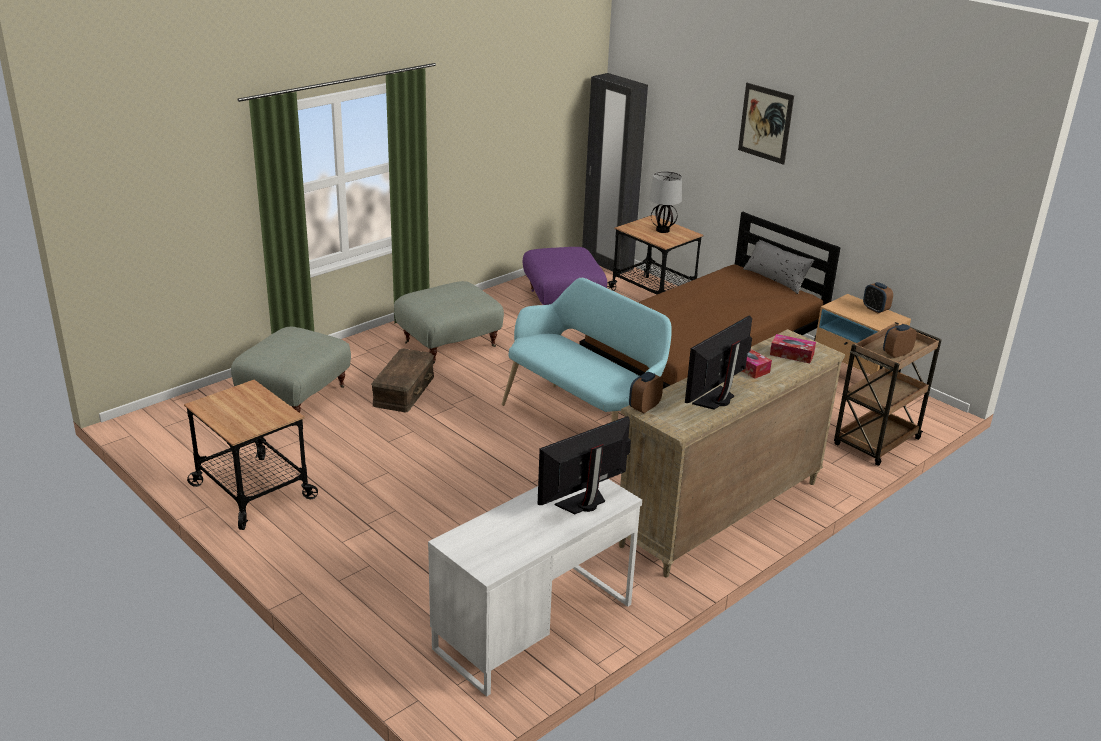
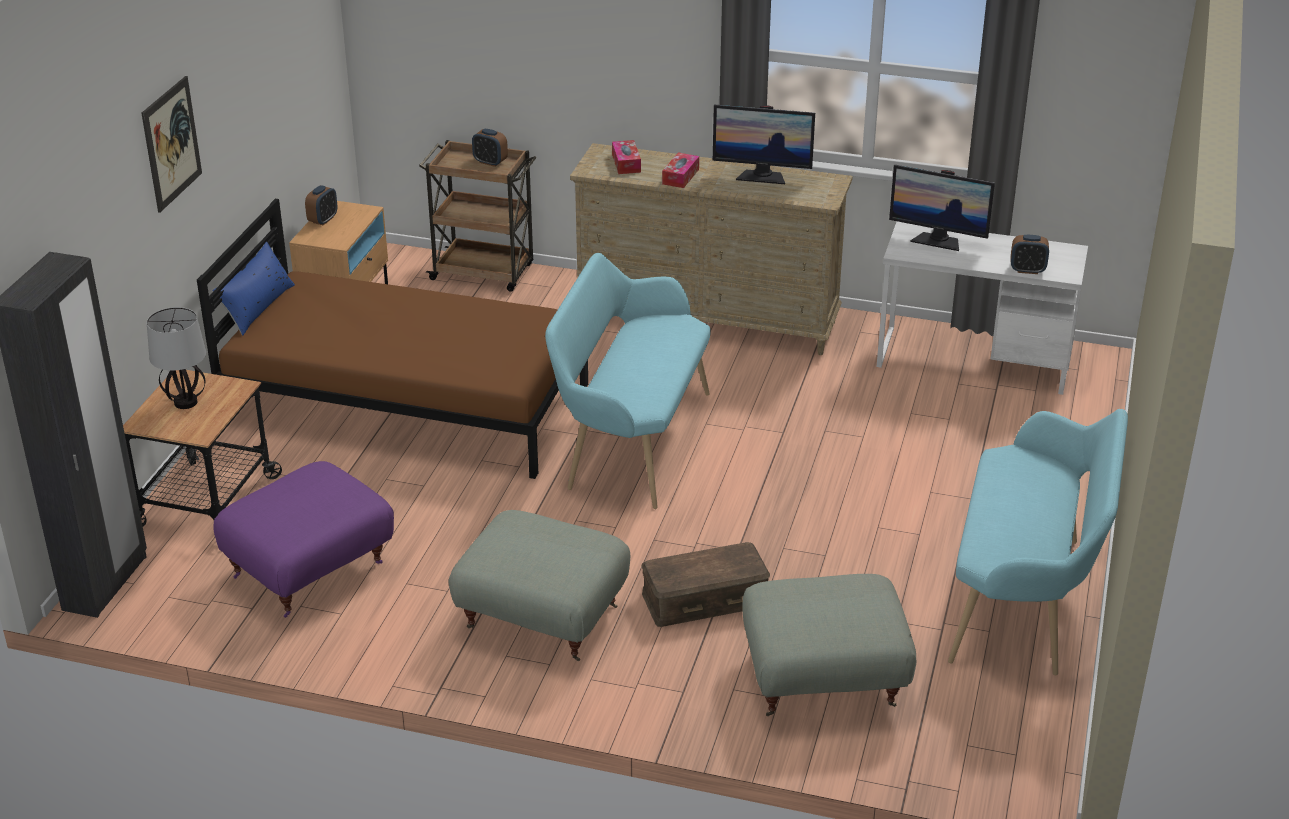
camera: 120 degrees left, 5 degrees up
(252, 492) = (1026, 599): cart -> turquoise bench
(644, 407) = (821, 201): alarm clock -> alarm clock (1027, 270)
(775, 279) = (257, 307): grey pillow -> blue pillow

